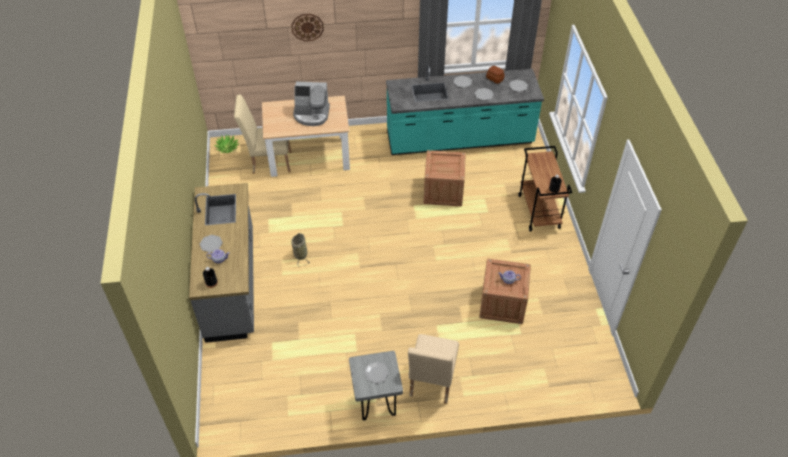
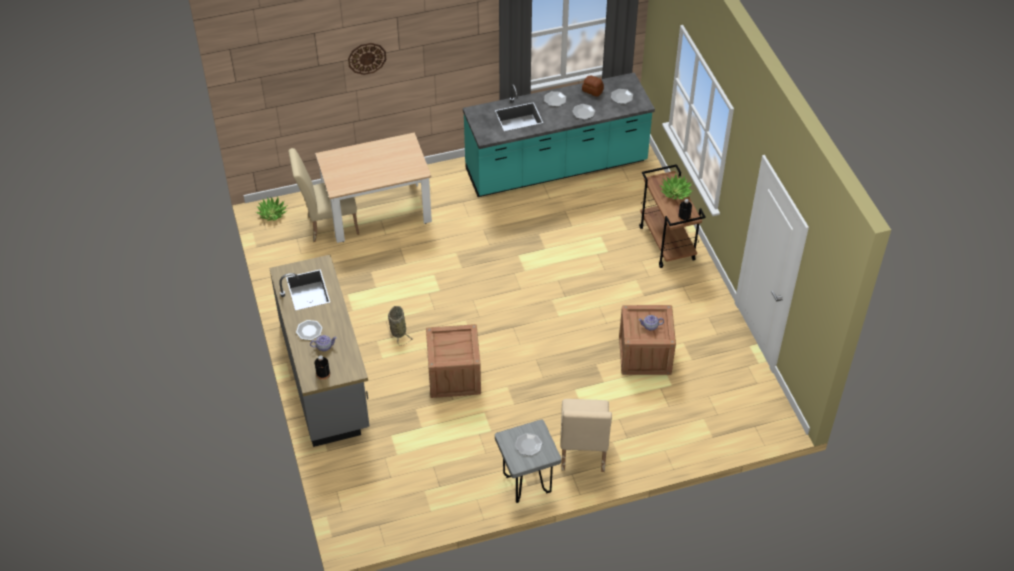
camera: 10 degrees left, 0 degrees up
(311, 115) = (381, 161): coffee machine -> none
(443, 191) = (550, 234): crate -> crate (454, 376)
(550, 169) = (675, 192): none -> potted plant

